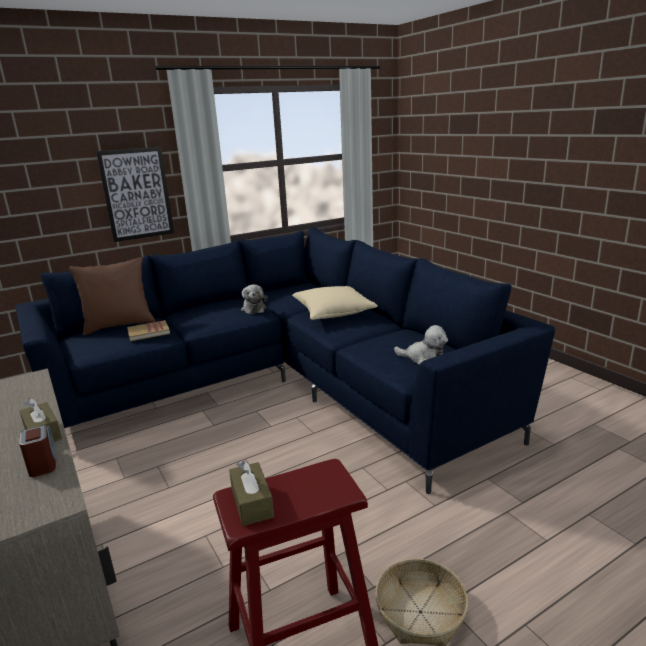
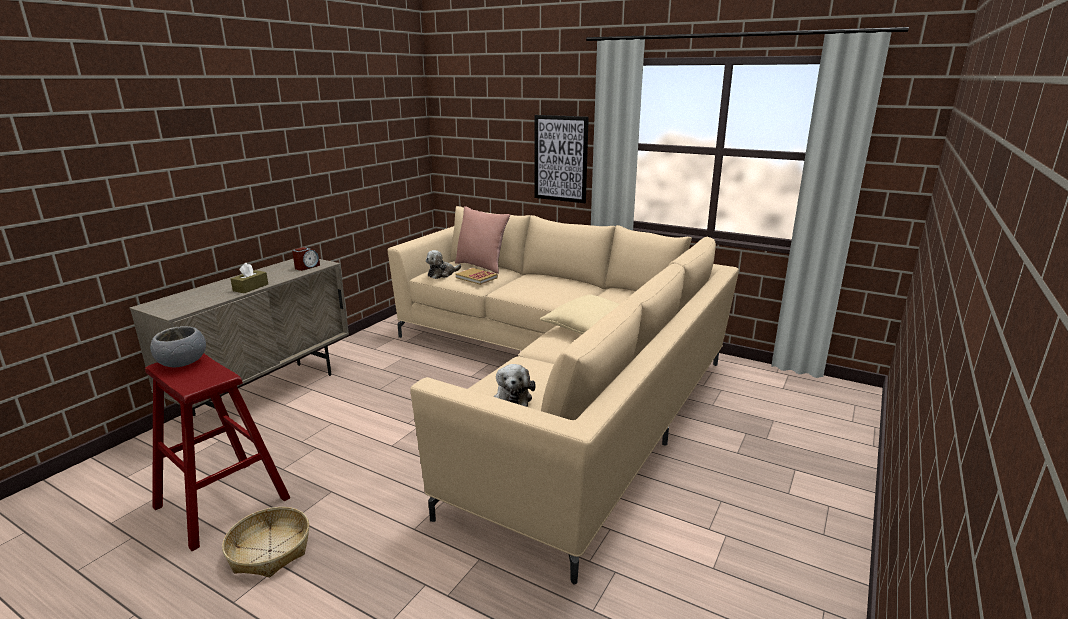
camera: 60 degrees right, 0 degrees up
(43, 463) = (217, 297): alarm clock -> alarm clock (307, 267)
(119, 326) = (481, 266): brown pillow -> pink pillow
(252, 503) = (182, 362): brown tissue box -> grey bowl
(253, 308) = (569, 296): plush toy -> plush toy (442, 274)
(282, 387) = (559, 385): blue sofa -> beige sofa

